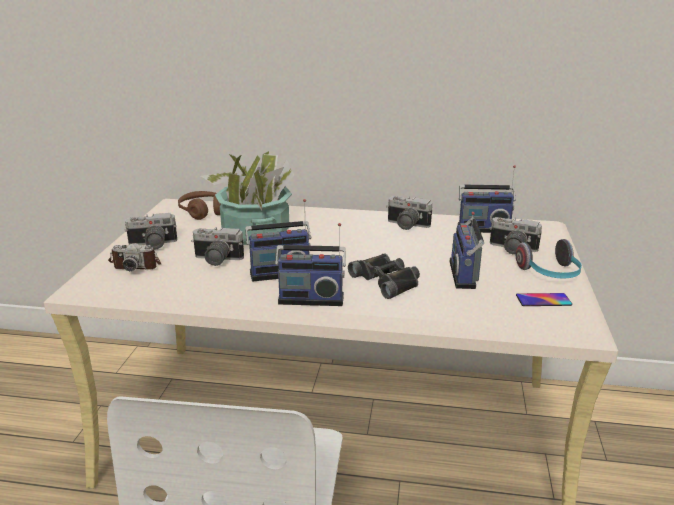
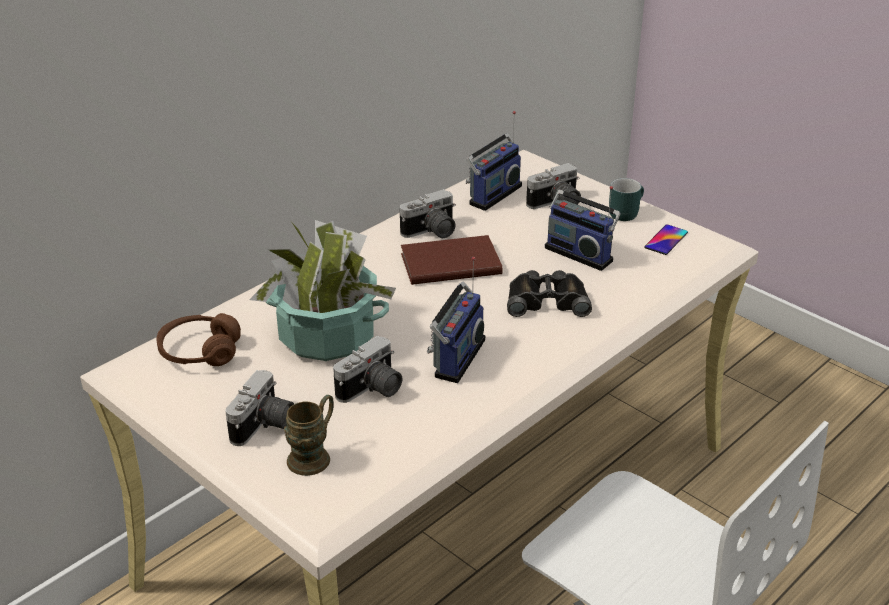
camera: 55 degrees left, 10 degrees up
(137, 265) = (314, 455): camera -> brown mug
(311, 298) = (537, 359): radio -> none
(381, 240) = (449, 263): none -> brown book
(550, 274) = (624, 212): headphones -> turquoise mug

